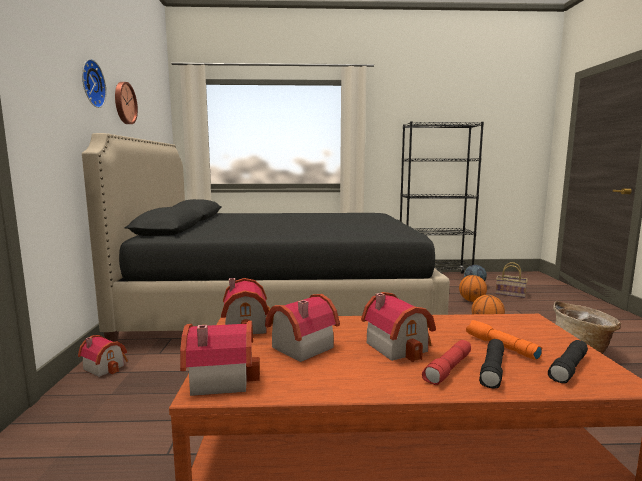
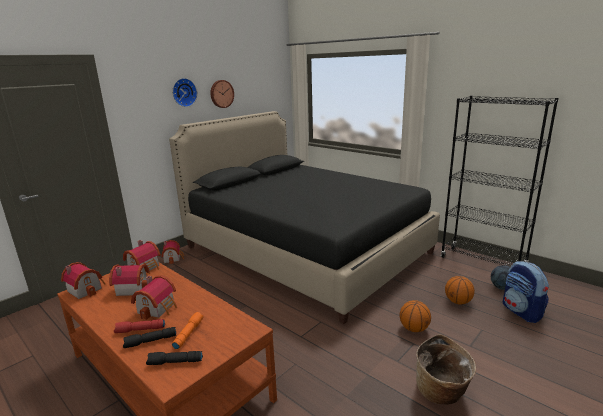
camera: 45 degrees right, 10 degrees up
(511, 294) = (521, 312): basket -> backpack

